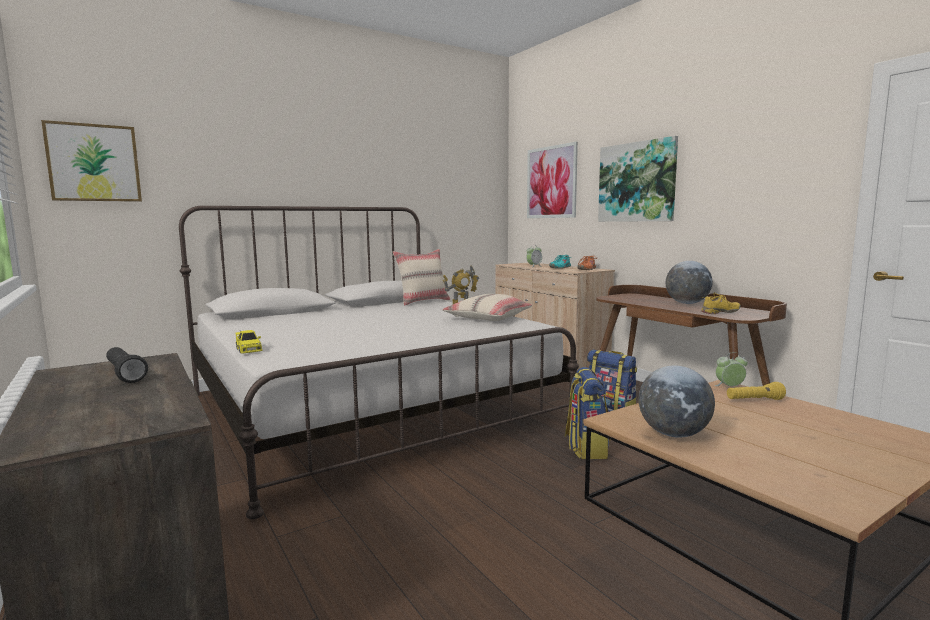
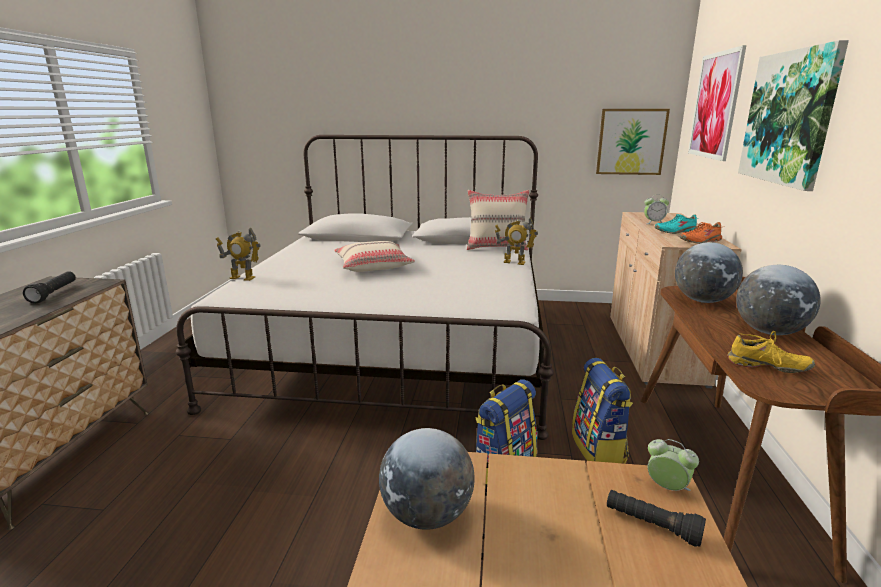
camera: 40 degrees right, 10 degrees up
(94, 163) = (250, 99): picture -> picture (631, 142)
(249, 350) = (242, 278): yellow toy car -> toy robot
(488, 318) = (494, 286): beige pillow -> beige pillow (373, 266)
(629, 299) = (703, 301): none -> globe
(754, 400) = (652, 526): yellow flashlight -> black flashlight

